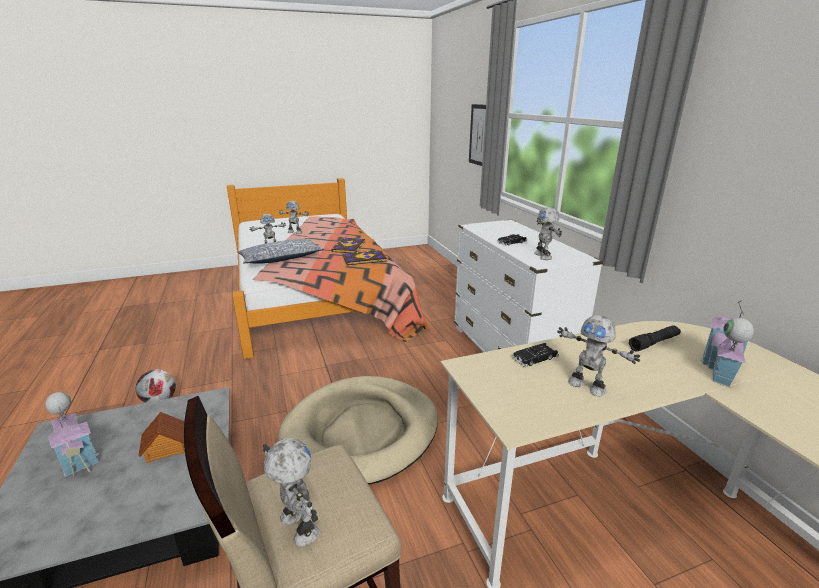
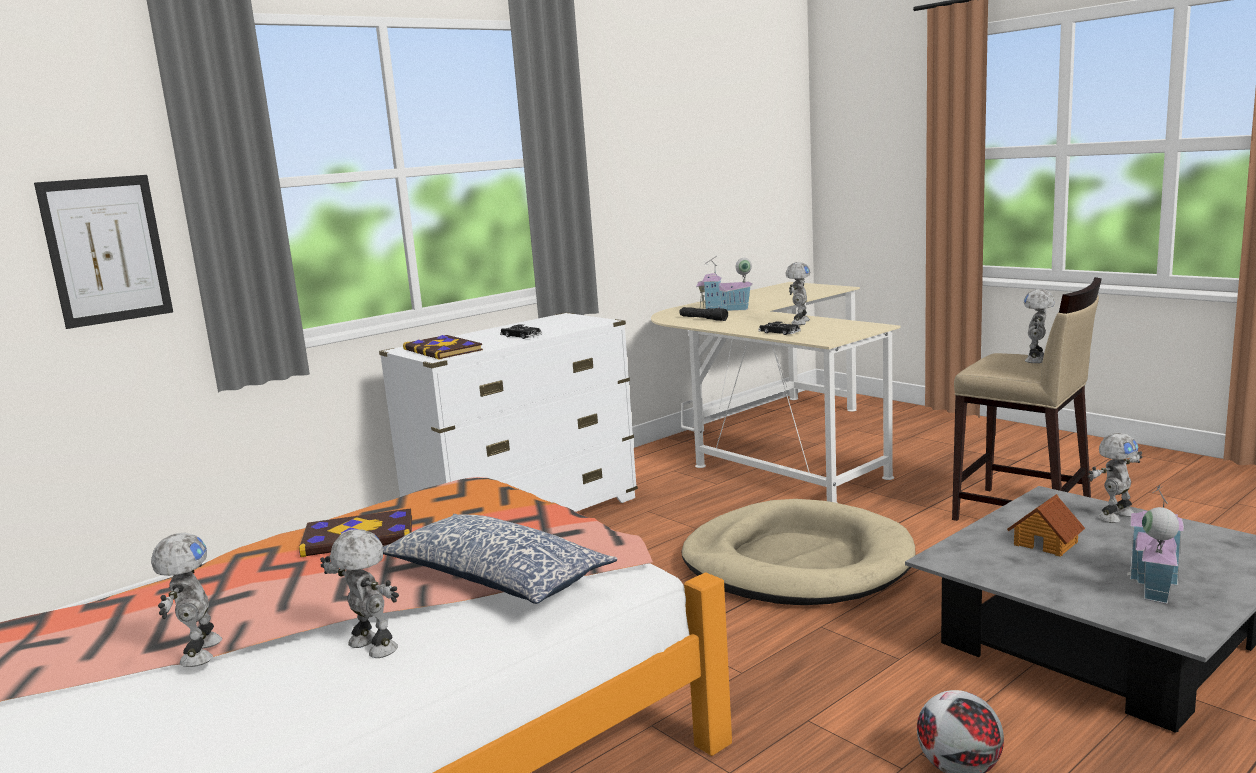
camera: 110 degrees left, 10 degrees down
(364, 259) = (450, 500): book -> book (444, 350)
(543, 256) = (570, 323): toy robot -> toy robot (1114, 516)

